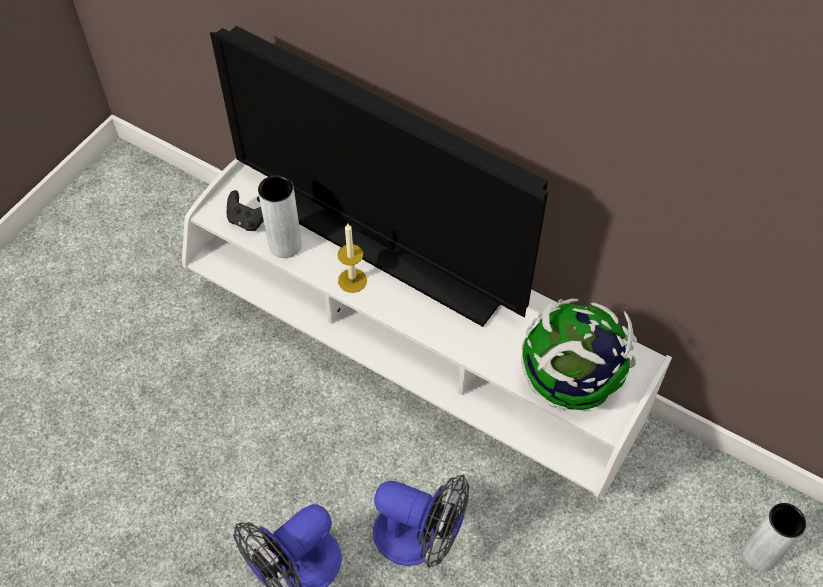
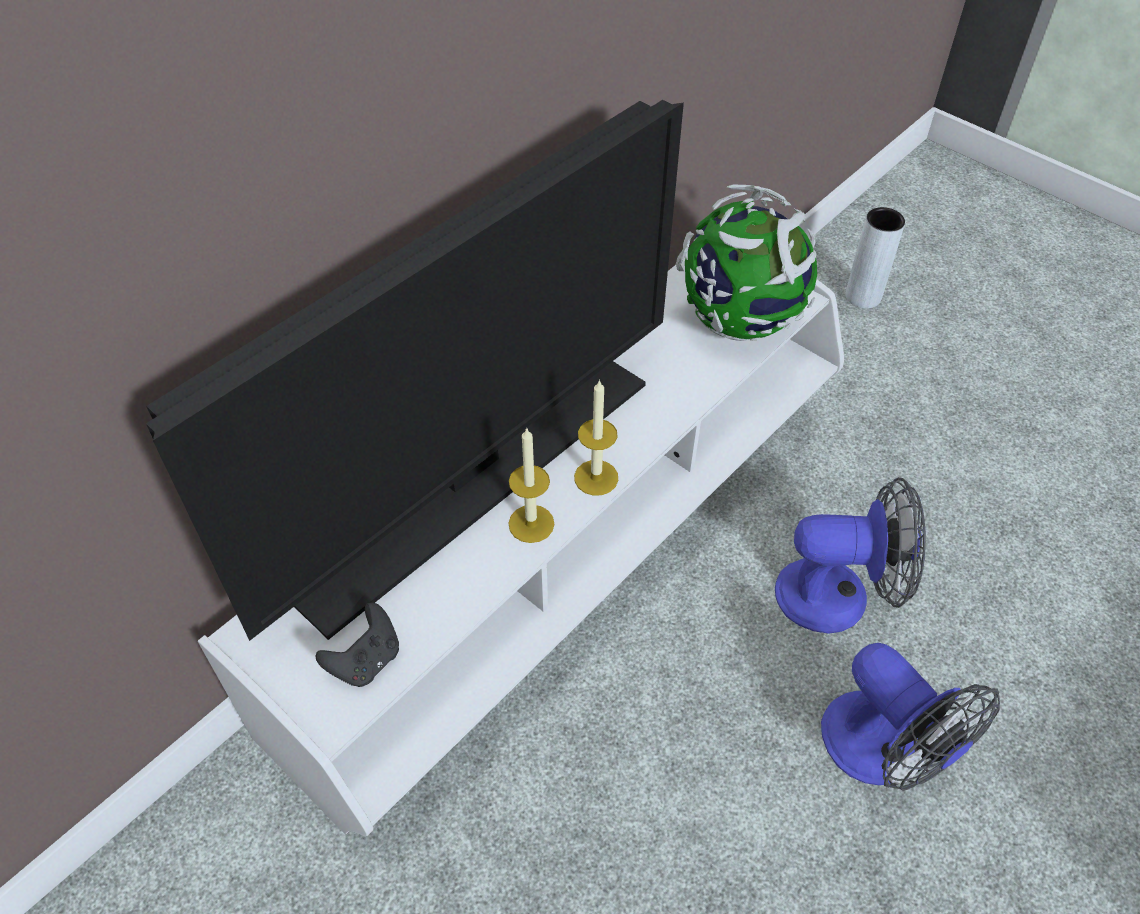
camera: 80 degrees left, 5 degrees down
(285, 245) = (437, 608): grey vase -> none
(395, 309) = (596, 477): none -> candle
(420, 538) = (838, 595): fan -> fan turned 60 degrees clockwise

